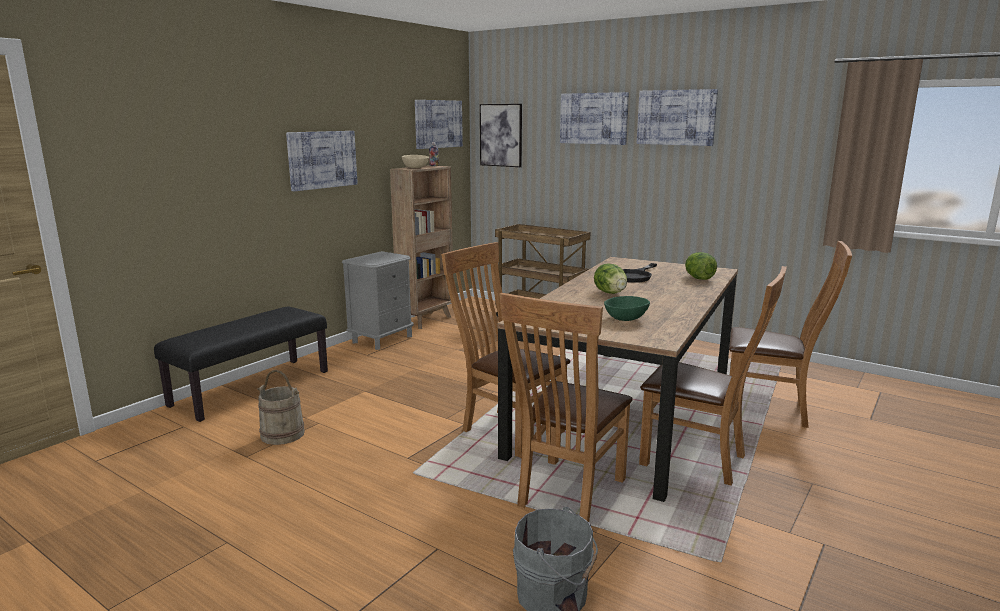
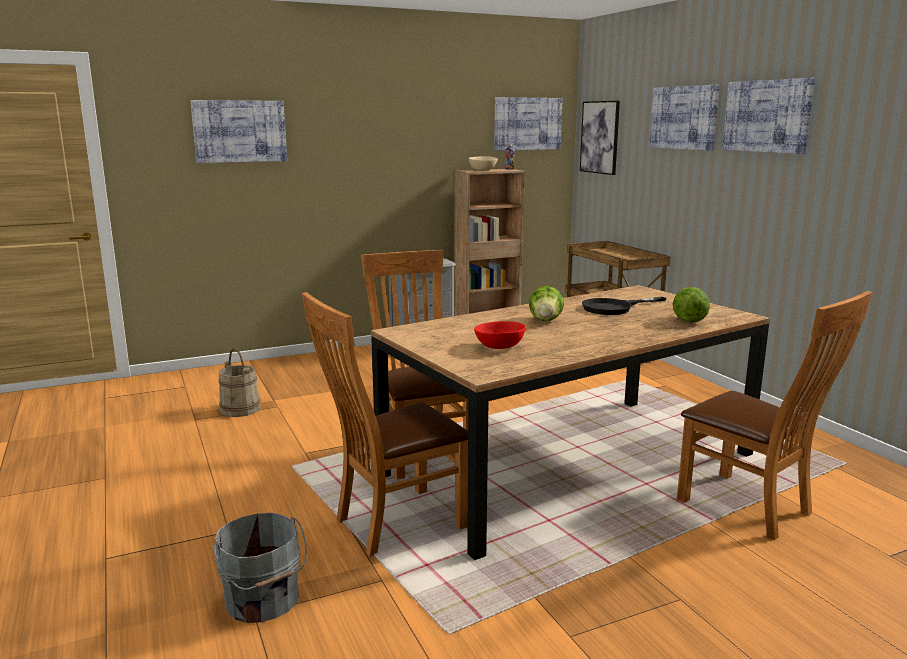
camera: 30 degrees right, 0 degrees up
(251, 388) = (266, 367): black bench -> none
(322, 159) = (372, 158): picture -> picture (240, 131)
(626, 319) = (500, 347): green bowl -> red bowl
(700, 461) = (575, 535): brown chair -> none

